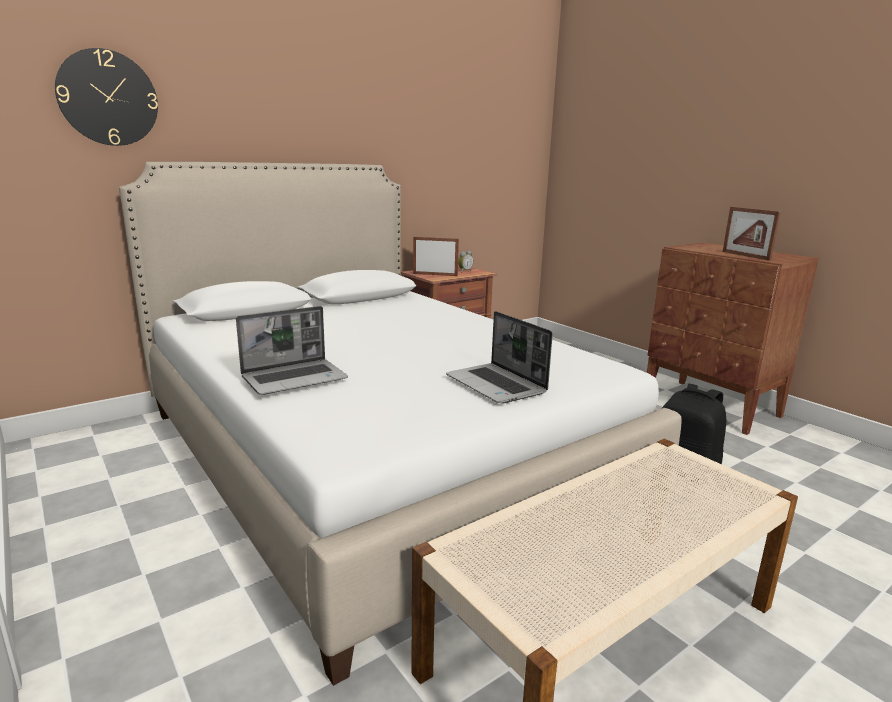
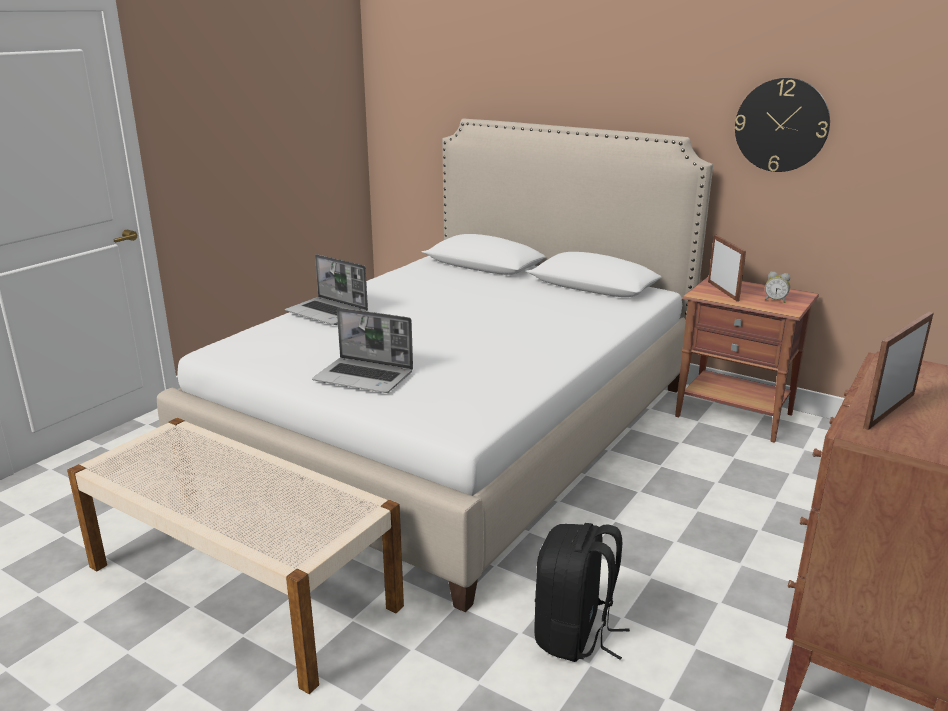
camera: 70 degrees right, 5 degrees up
(108, 98) = (454, 64): wall clock -> wall clock (781, 125)
(497, 385) = (365, 377): laptop -> laptop turned 105 degrees counterclockwise

